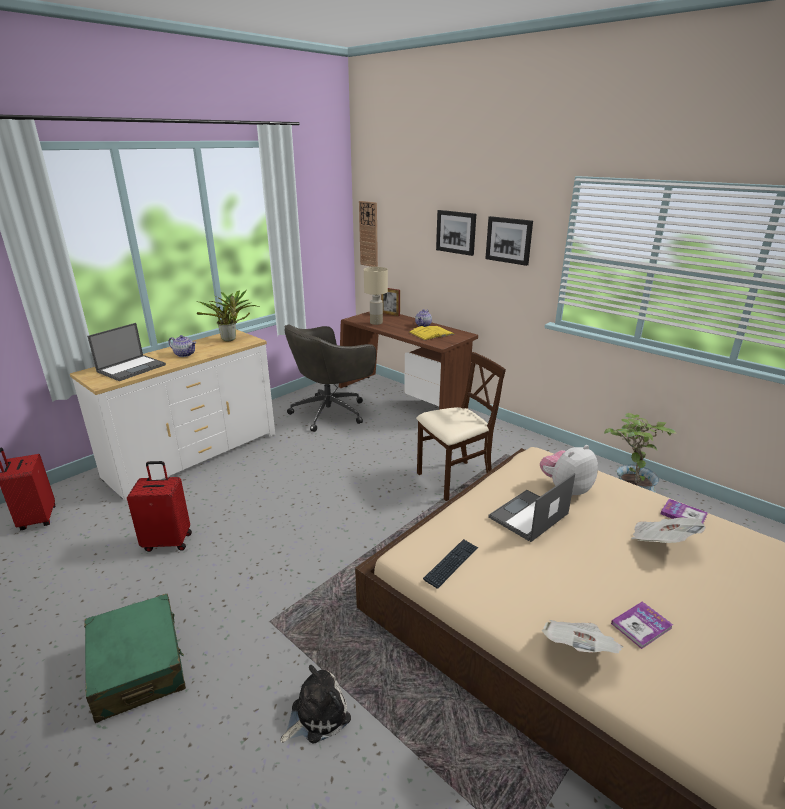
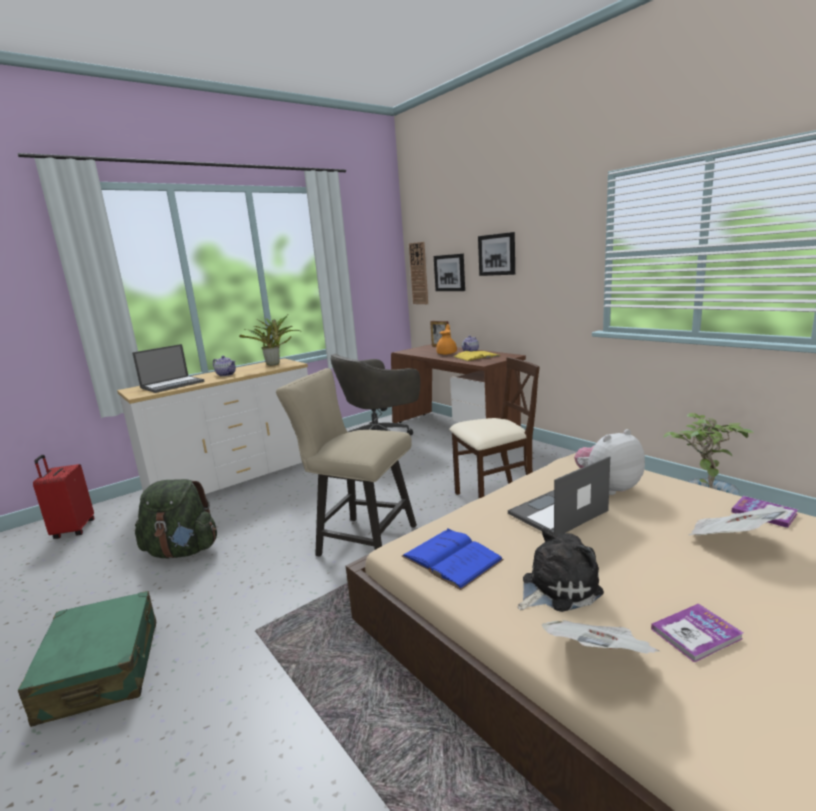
camera: 10 degrees right, 10 degrees down
(168, 541) = (182, 551): red suitcase -> green backpack
(316, 715) = (274, 738): plush toy -> plush toy (556, 588)
(340, 526) = (360, 540): none -> beige chair
(376, 323) = (423, 353): beige table lamp -> none
(400, 326) = (447, 353): none -> orange teapot
(451, 564) = (451, 558): keyboard -> blue book
(509, 240) = (548, 252): picture -> picture (450, 273)

